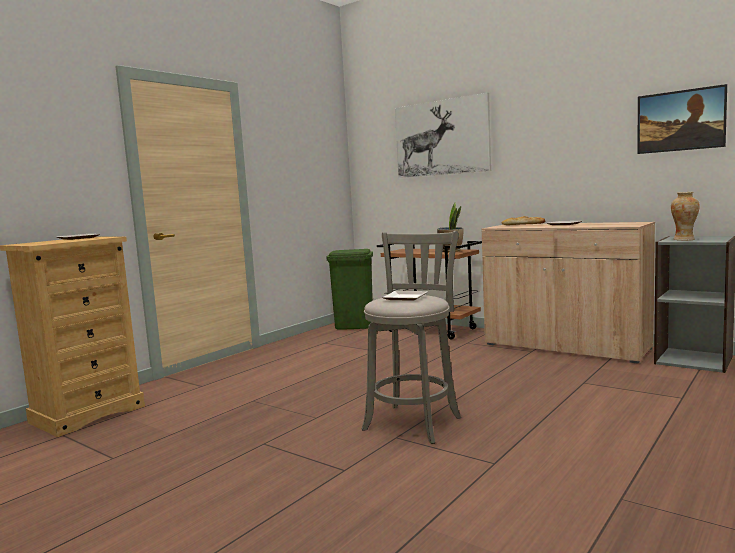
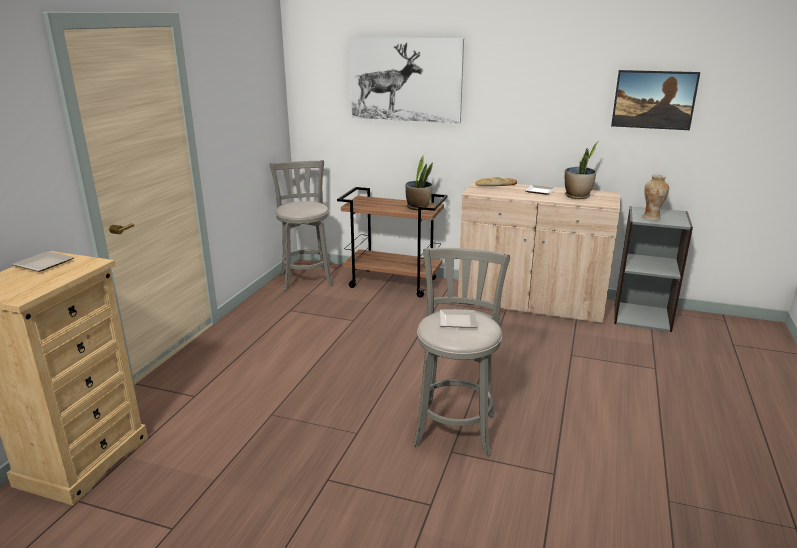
camera: 20 degrees left, 15 degrees up
(355, 325) = (306, 278): green trash can -> grey stool
(601, 224) = (577, 196): none -> potted plant

